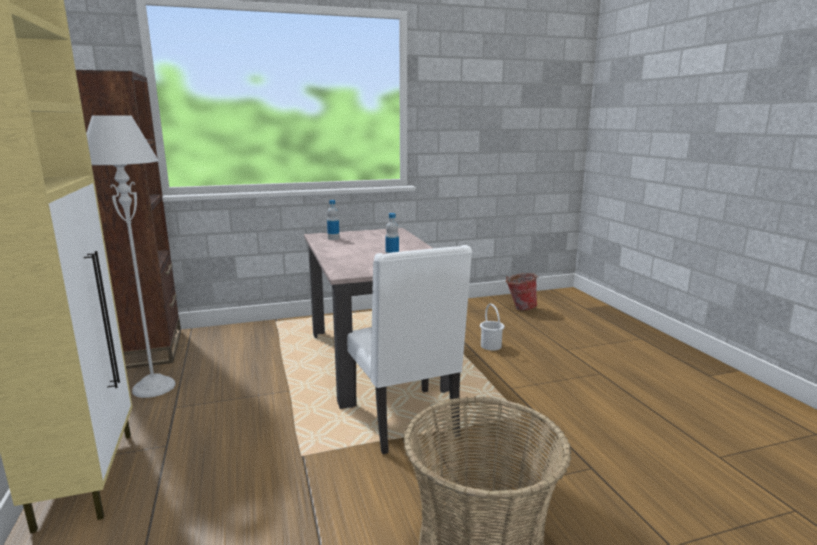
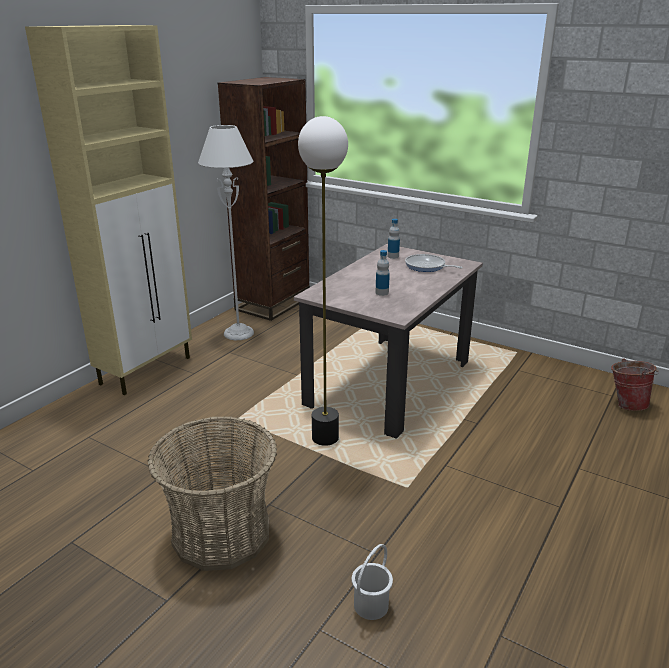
camera: 50 degrees right, 10 degrees up
(375, 237) = (427, 266): none -> frying pan
(405, 421) = (324, 438): white chair -> floor lamp
(491, 346) = (507, 423): white bucket -> white bucket (371, 605)

